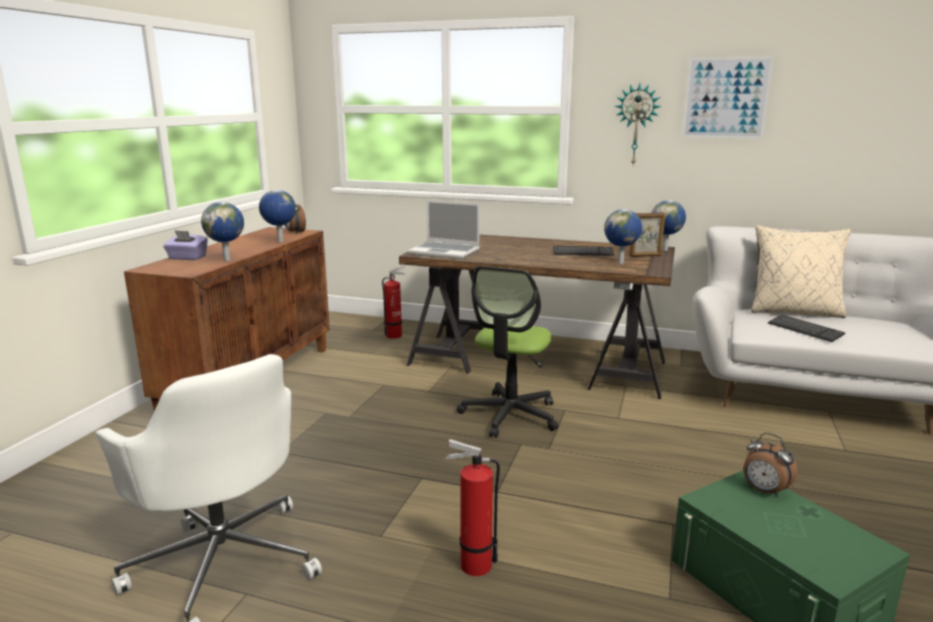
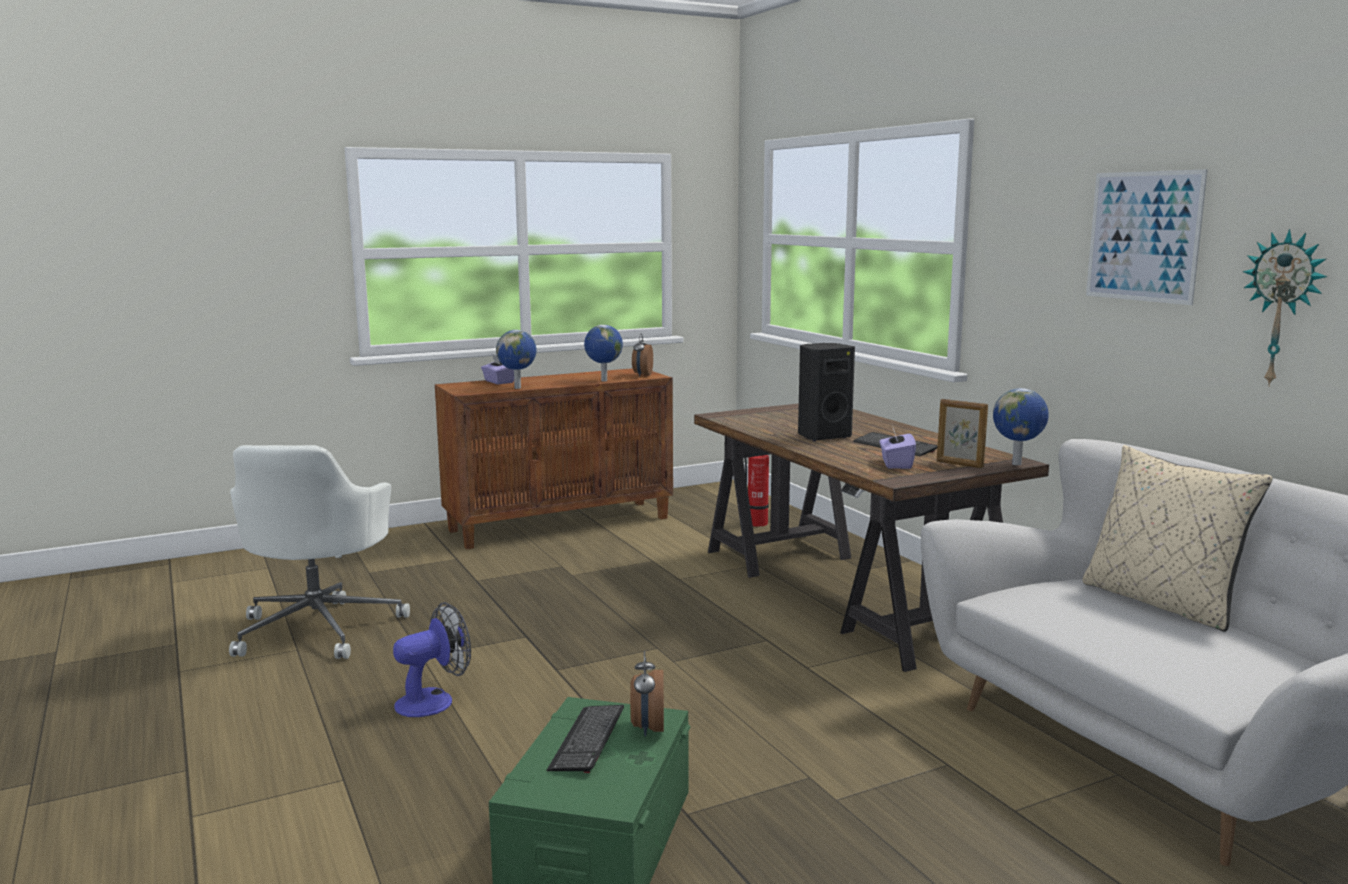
camera: 45 degrees right, 5 degrees down
(445, 252) = (749, 418): laptop -> none
(471, 565) = (434, 700): fire extinguisher -> fan
(510, 415) = (703, 623): office chair -> none
(527, 254) = (823, 436): none -> black speaker
(621, 263) = (896, 464): globe -> purple tissue box
(636, 125) = (1034, 273): wall clock -> wall clock (1283, 308)
(805, 330) = (1085, 619): keyboard -> keyboard (587, 740)

